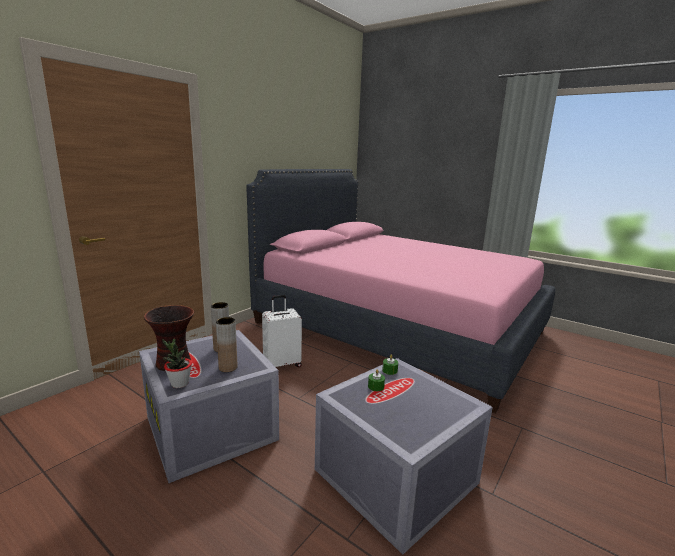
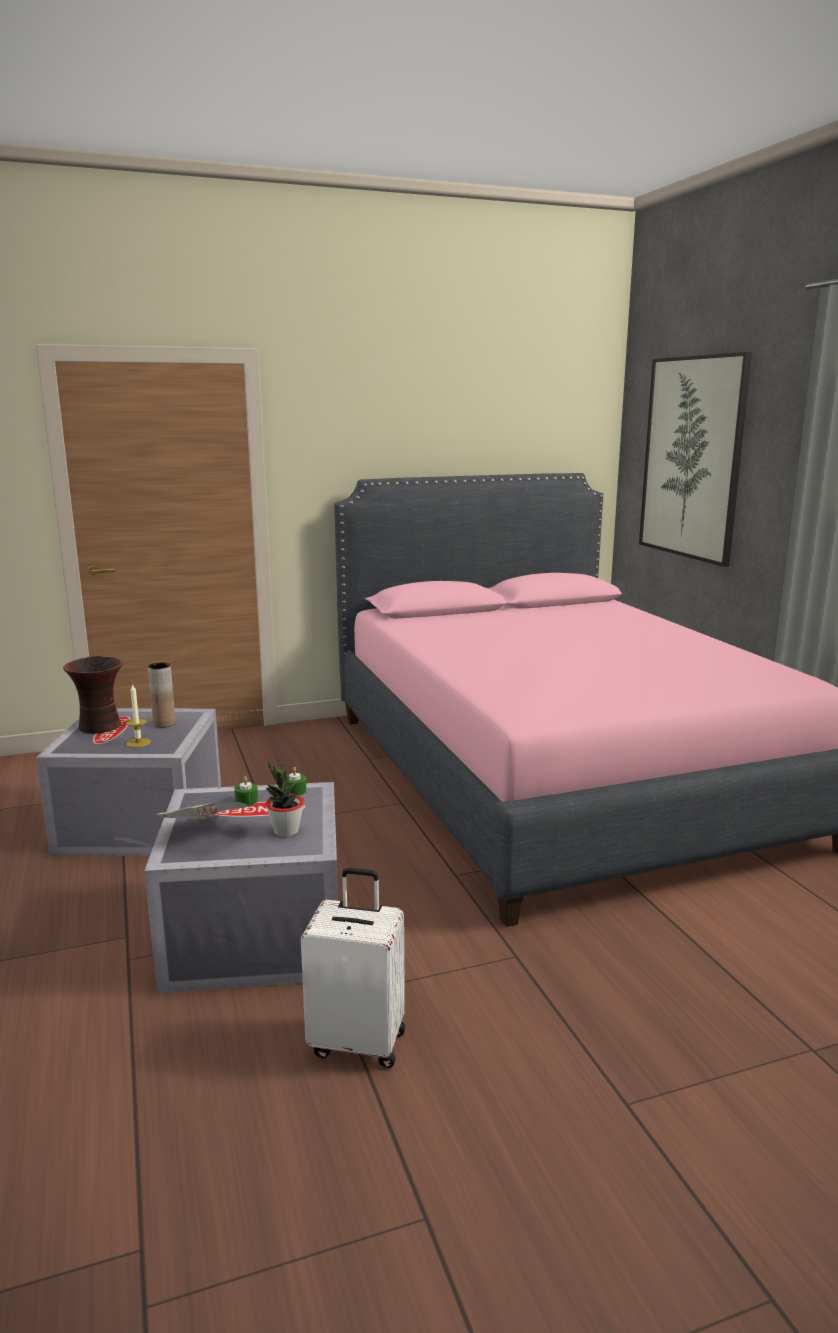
camera: 35 degrees right, 0 degrees up
(179, 384) = (75, 745): potted plant -> potted plant (286, 831)
(228, 367) = (138, 743): brown vase -> candle
(282, 364) = (307, 781): white suitcase -> white suitcase (358, 1041)
(395, 418) = (205, 833): none -> newspaper
(413, 160) = (692, 458): none -> picture

